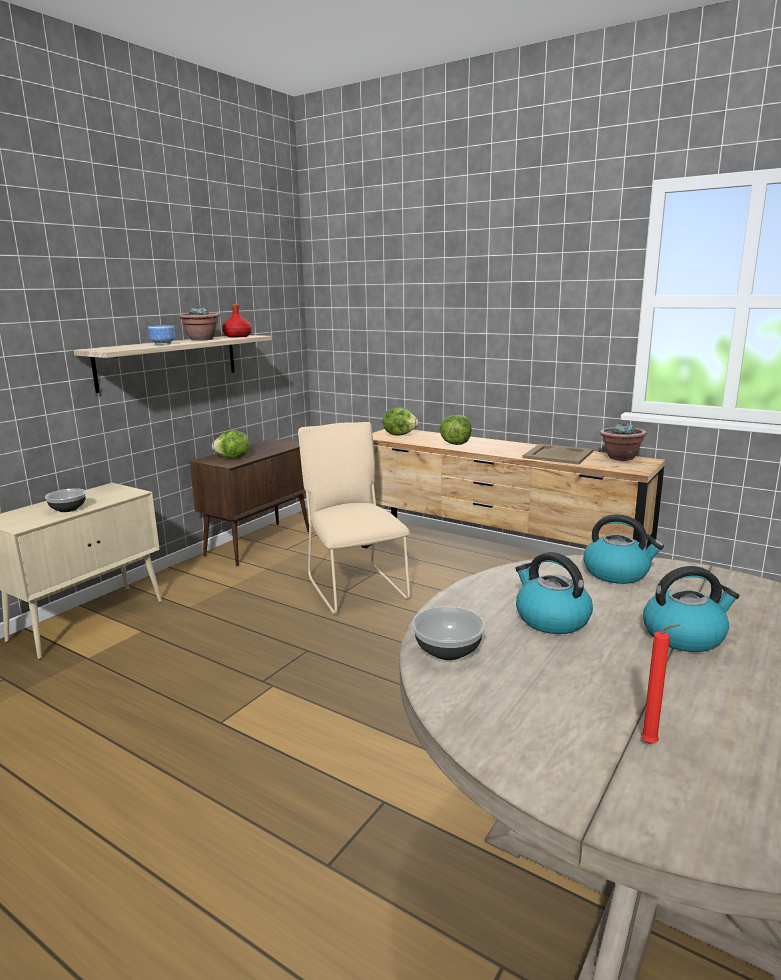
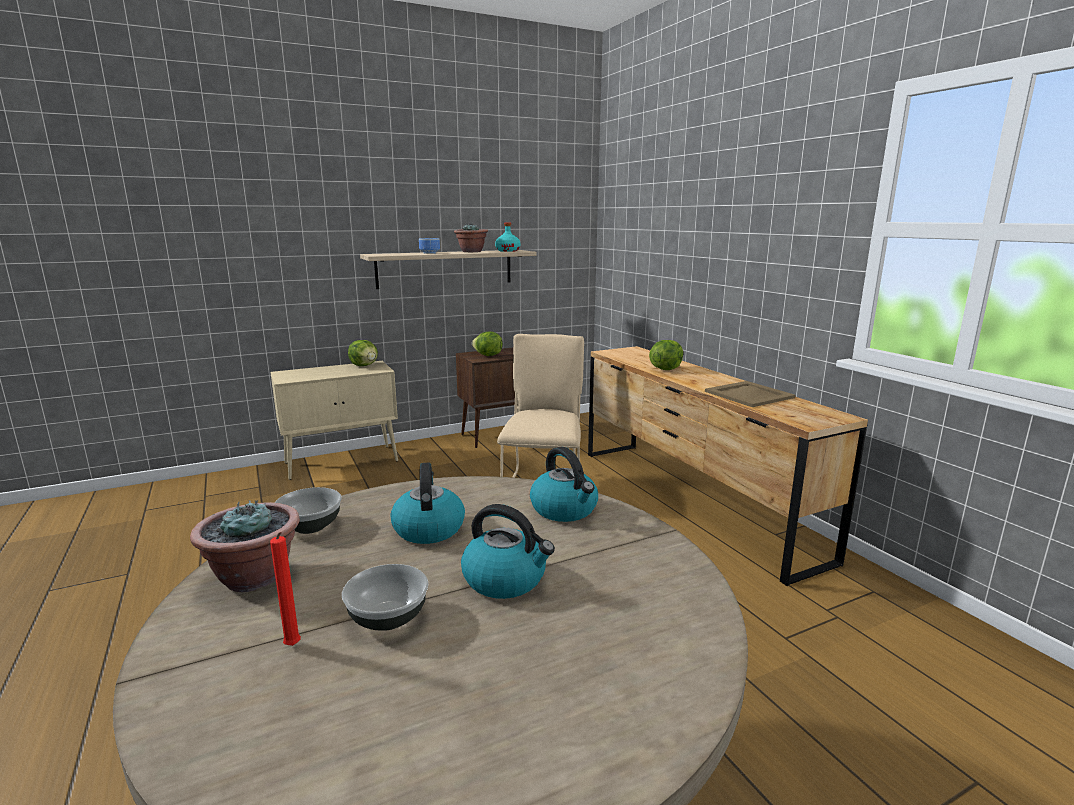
camera: 30 degrees right, 0 degrees up
(68, 509) = (327, 374): bowl -> bowl (389, 617)
(237, 336) = (508, 251): red bottle -> turquoise bottle
(399, 434) = (630, 354): lettuce -> lettuce (364, 365)
(620, 458) = (814, 409): potted plant -> potted plant (254, 577)

